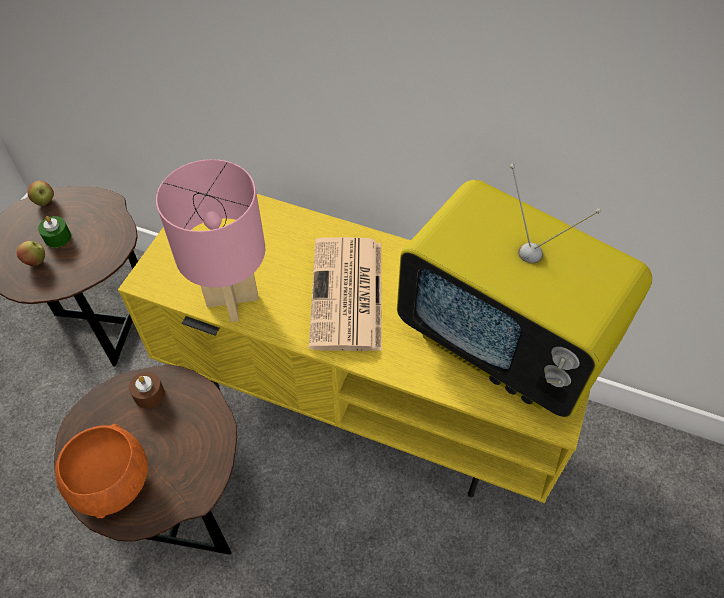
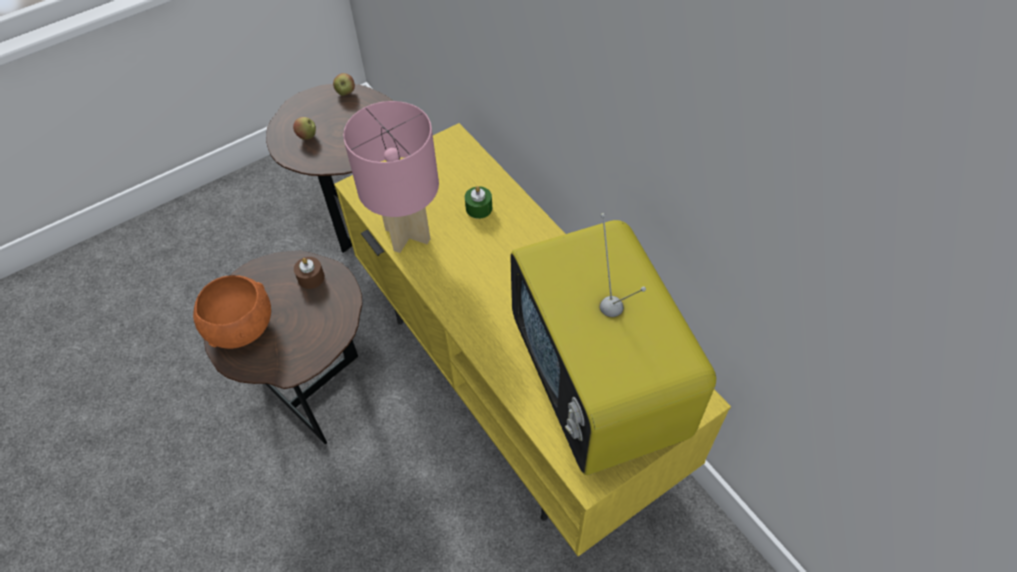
camera: 35 degrees right, 0 degrees up
(57, 237) = (334, 125): green candle -> green candle (479, 208)
(348, 296) = (498, 277): newspaper -> none

